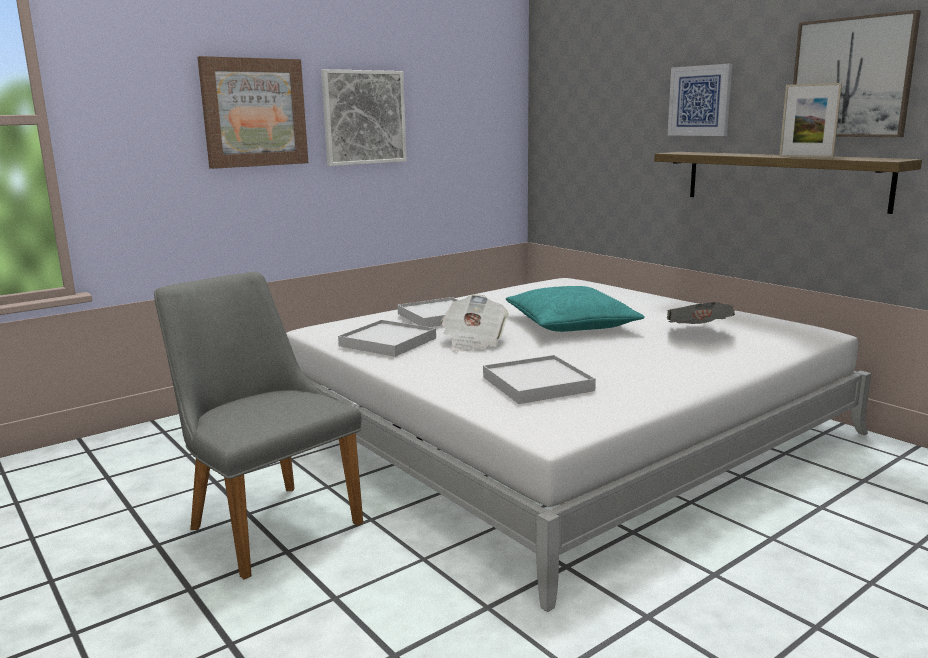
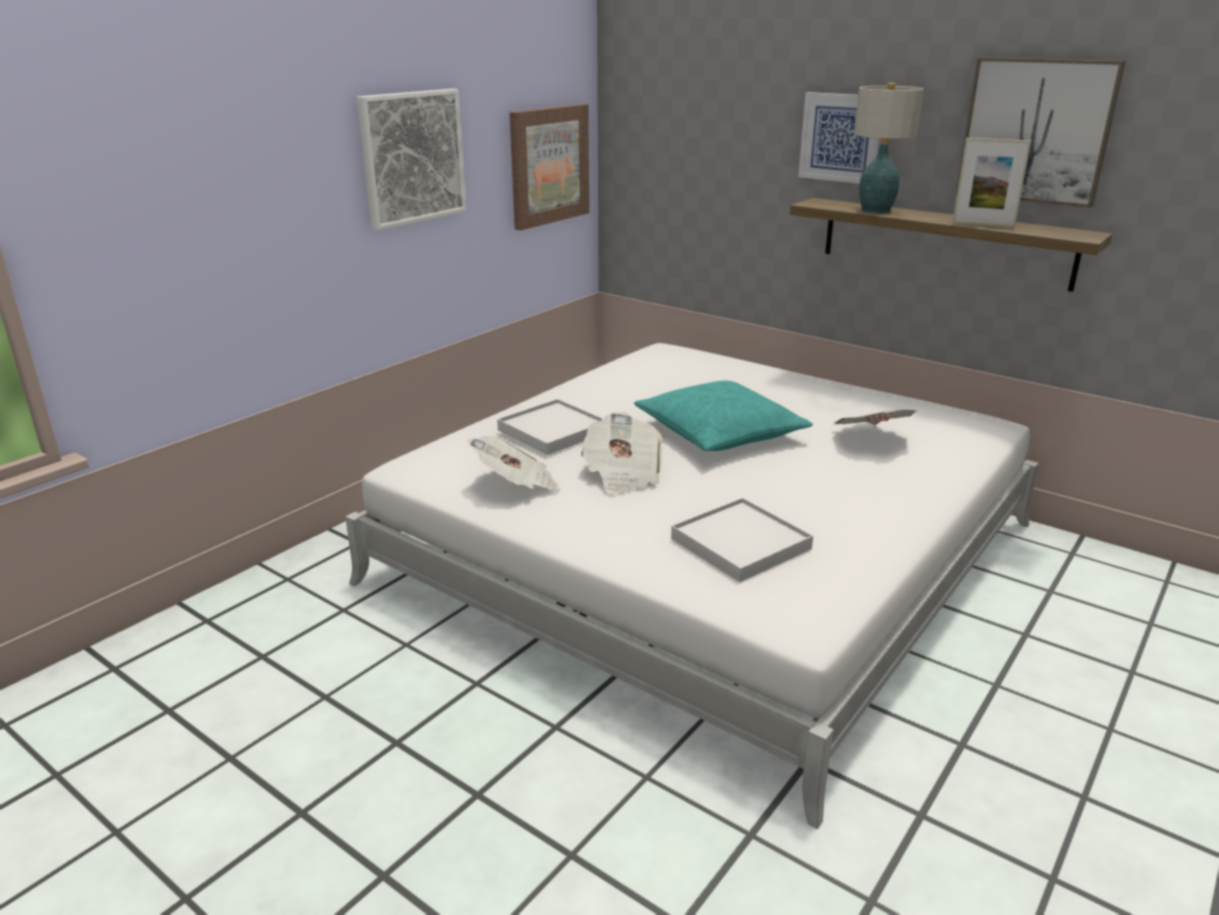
camera: 15 degrees left, 10 degrees up
(254, 112) = (275, 168): picture -> picture (548, 165)
(265, 520) = (425, 750): grey chair -> none
(388, 342) = (517, 485): white tray -> newspaper
(721, 154) = (875, 210): none -> table lamp

